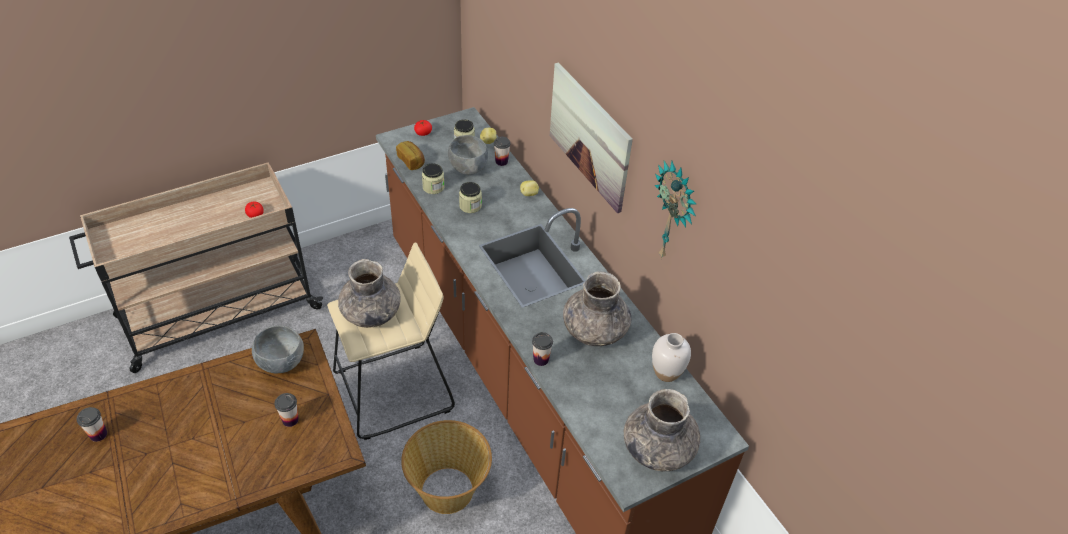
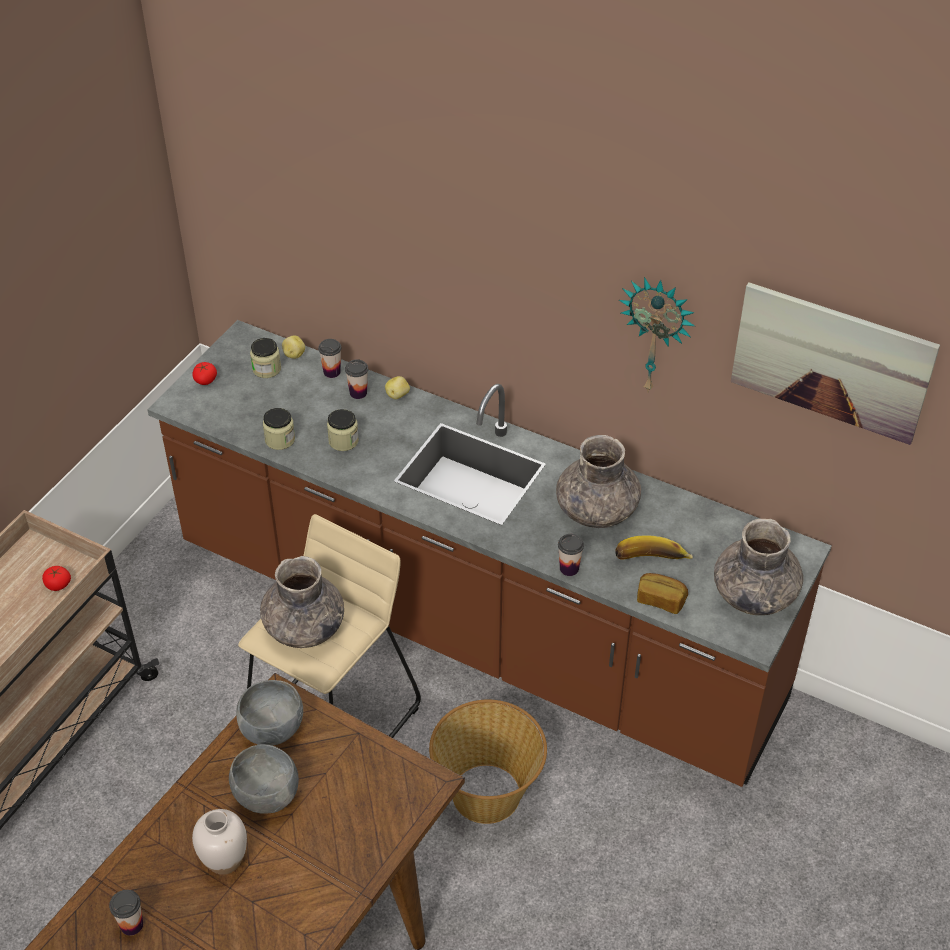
camera: 30 degrees left, 0 degrees up
(290, 420) = (342, 782): cup -> cup (358, 393)
(411, 161) = (224, 421): bread -> bread (661, 599)
(467, 169) = (300, 399): grey bowl -> grey bowl (266, 797)
(589, 136) = (486, 291): picture -> picture (831, 362)
(601, 385) = (651, 562): none -> banana
(666, 372) = (701, 516): white vase -> white vase (224, 860)

